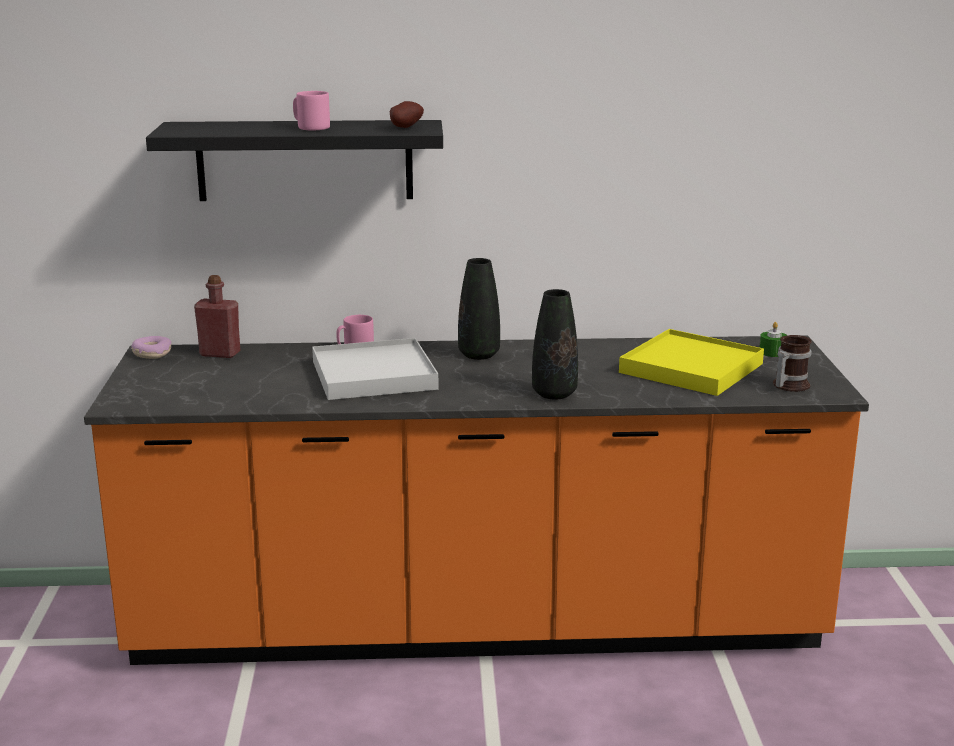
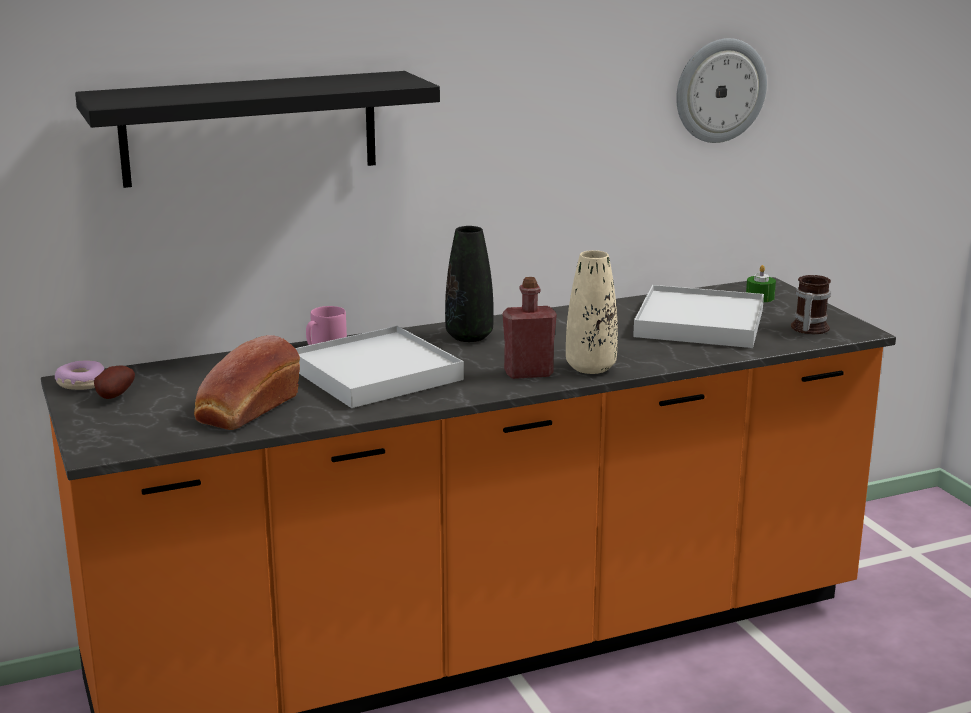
camera: 20 degrees left, 0 degrees up
(220, 354) = (167, 373): red bottle -> red bottle (528, 373)
(248, 390) = (246, 410): none -> bread
(310, 127) = (274, 87): pink mug -> none
(404, 128) = (384, 81): potato -> potato (113, 397)
(554, 394) = (590, 368): black vase -> beige vase
(690, 368) = (699, 323): yellow tray -> white tray
(753, 154) = (719, 90): none -> wall clock

